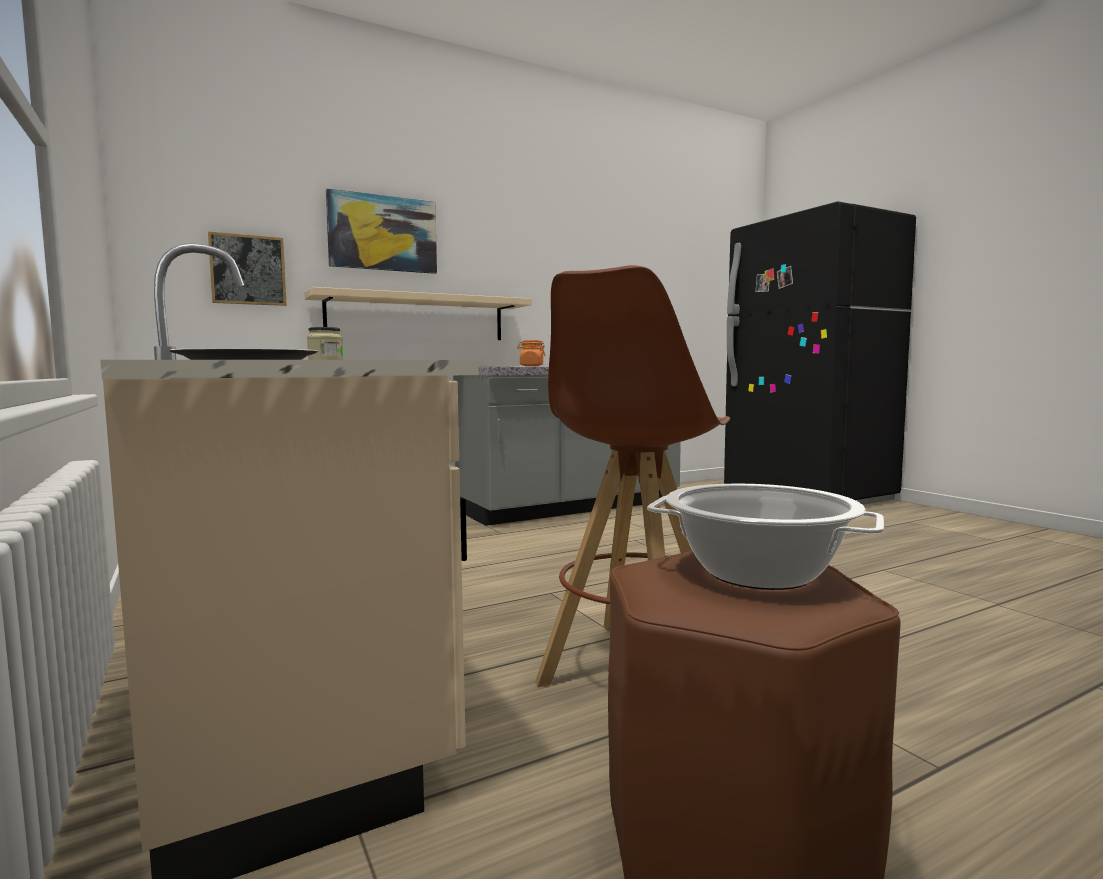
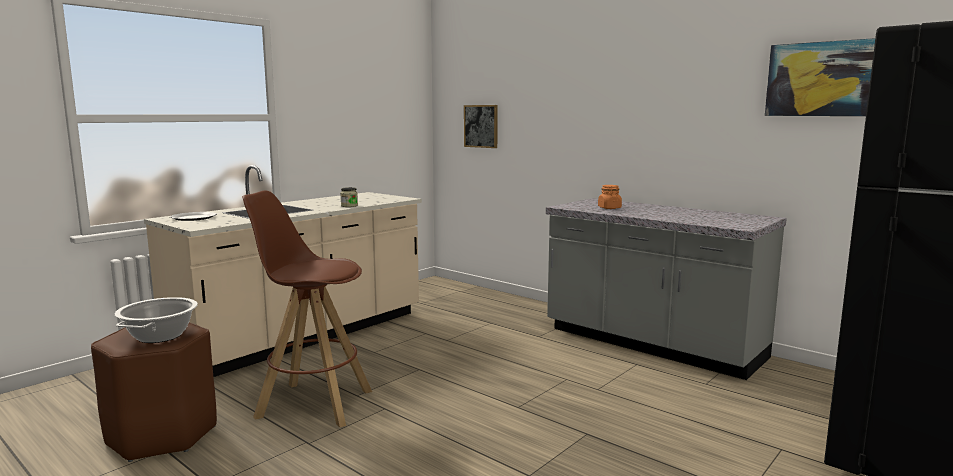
camera: 70 degrees right, 5 degrees up
(382, 233) = (552, 94): picture -> picture (826, 79)
(417, 318) = (571, 157): beige shelf -> none

